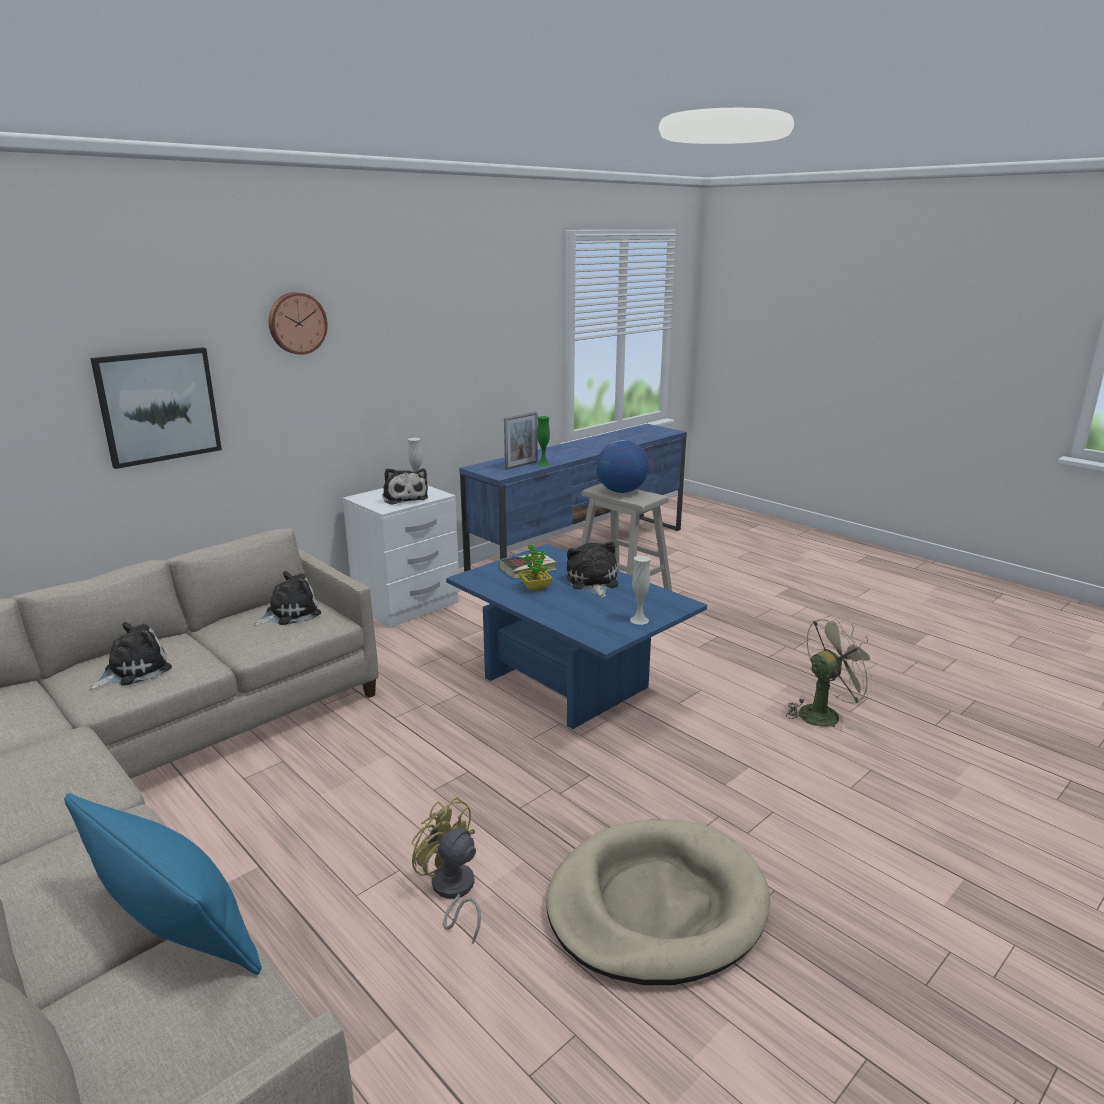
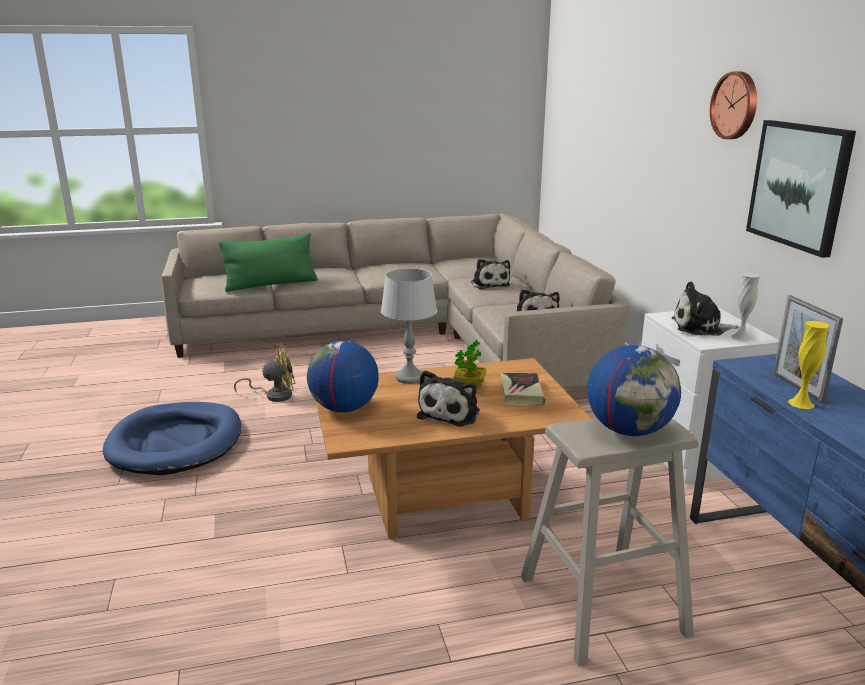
camera: 120 degrees right, 0 degrees up
(158, 406) = (649, 155): picture -> picture (799, 185)
(174, 924) = (271, 284): blue pillow -> green pillow
(543, 464) = (801, 403): green vase -> yellow vase
(547, 612) = (410, 377): none -> grey table lamp
(571, 681) = (444, 498): blue coffee table -> brown coffee table
(592, 582) = (451, 413): plush toy -> plush toy turned 90 degrees clockwise
(639, 620) = (344, 408): white vase -> globe
(656, 905) = (176, 443): beige dog bed -> blue dog bed
(825, 713) = (203, 643): beige fan -> none

